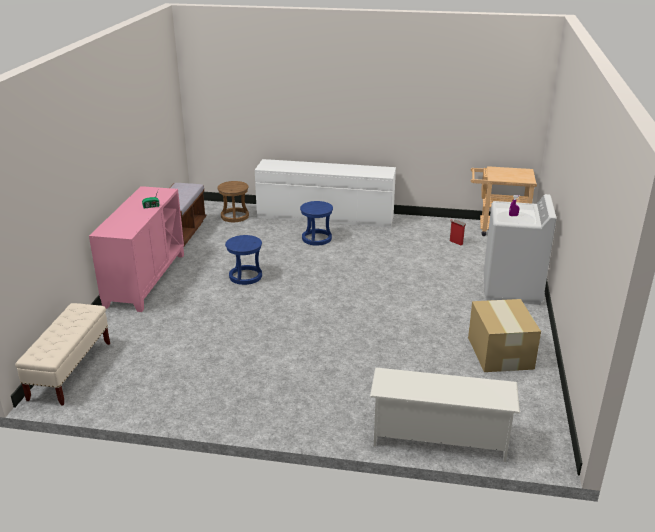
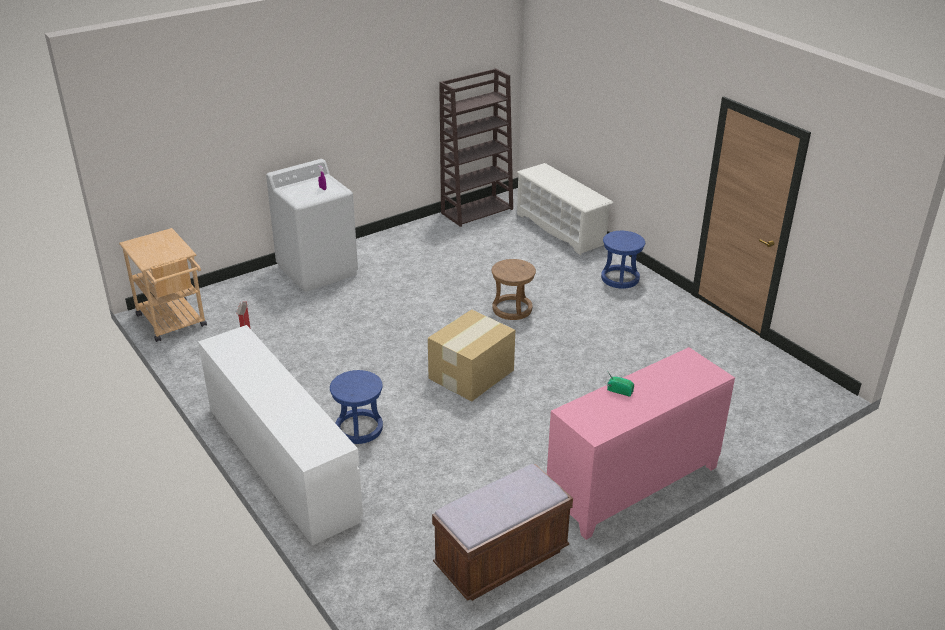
camera: 135 degrees left, 5 degrees up
(70, 371) = (790, 404): beige bench -> none
(234, 216) = (386, 547): brown stool -> brown stool (512, 309)
(245, 276) = (516, 420): blue stool -> blue stool (620, 278)
(500, 352) = (431, 242): cardboard box -> cardboard box (470, 374)
(541, 410) = (477, 210): none -> brown bookcase

